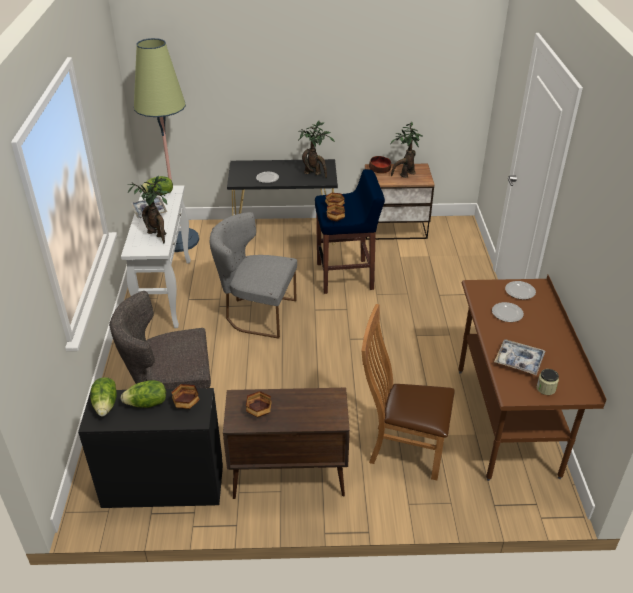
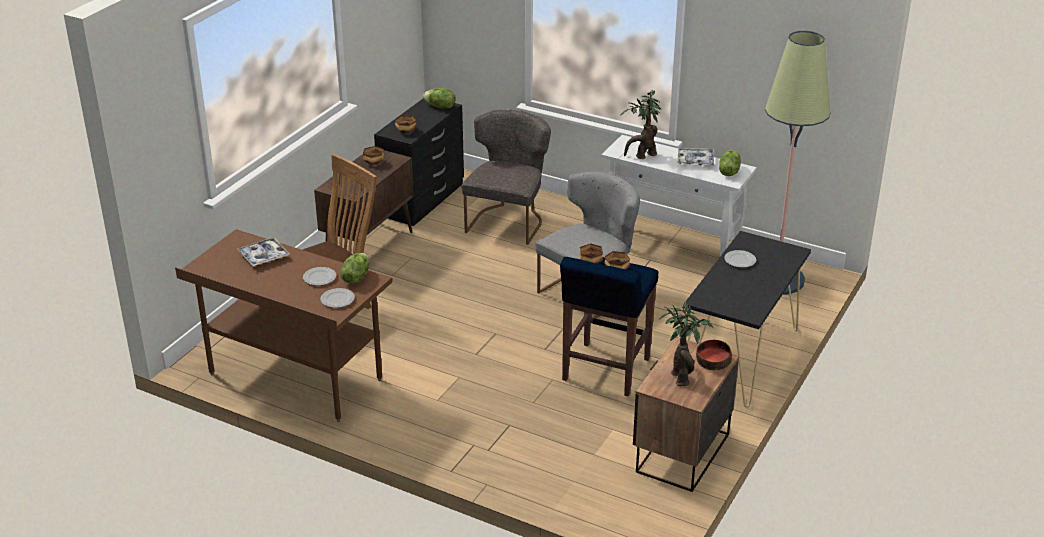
camera: 120 degrees right, 5 degrees down
(147, 403) = (424, 119): lettuce -> lettuce (355, 277)
(314, 174) = (726, 296): potted plant -> none
(545, 388) = (223, 254): jar -> none

